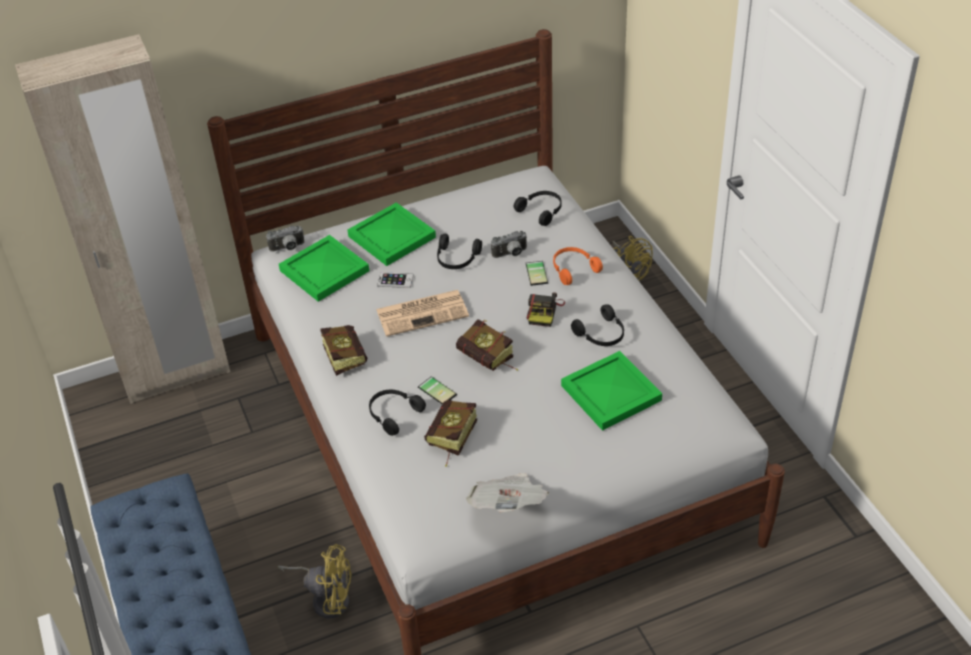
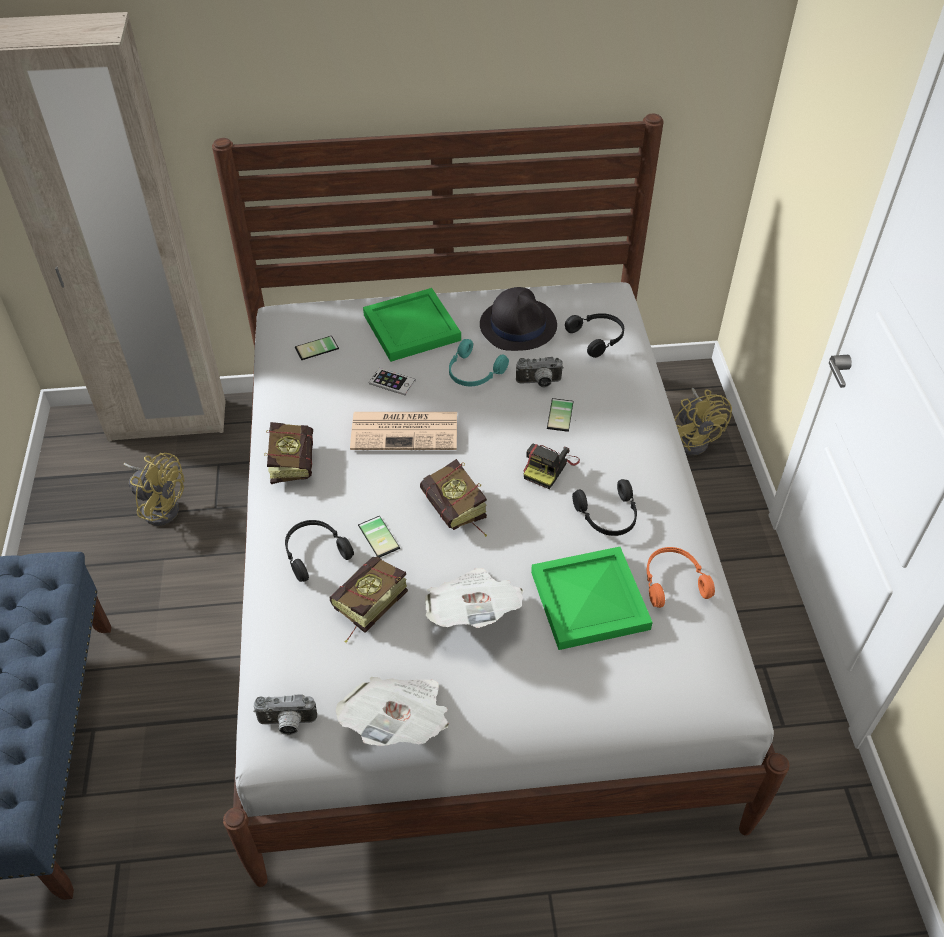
camera: 15 degrees right, 5 degrees up
(288, 248) = (292, 313): camera -> camera (287, 724)
(323, 271) = (317, 349): green tray -> phone
(326, 598) = (208, 735): yellow fan -> yellow fan (160, 505)
(456, 259) = (473, 373): black headphones -> turquoise headphones
(476, 215) = (518, 325): none -> black hat
(530, 422) = (473, 612): none -> newspaper
(573, 269) = (606, 420): orange headphones -> orange headphones (673, 581)

